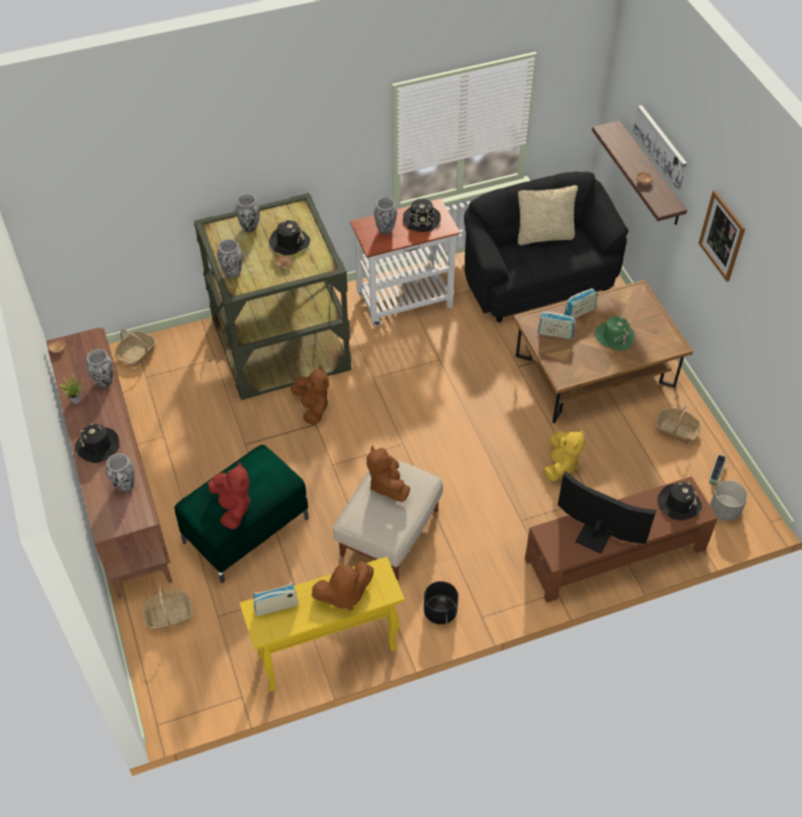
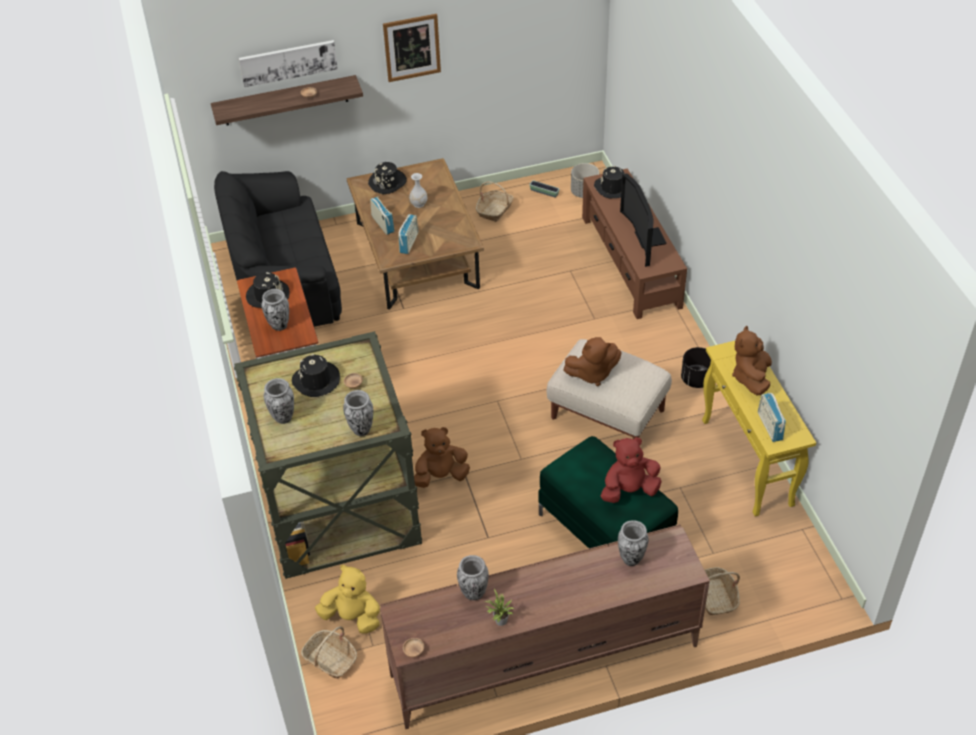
camera: 85 degrees left, 5 degrees down
(97, 446) = (574, 590): black hat -> black hat (387, 182)
(343, 595) = (751, 378): brown plush toy -> brown plush toy turned 150 degrees counterclockwise
(545, 237) = (267, 242): beige pillow -> none
(560, 465) = (531, 287): yellow plush toy -> yellow plush toy (352, 617)
(596, 533) = (645, 238): television -> television turned 45 degrees counterclockwise
(614, 336) = (418, 204): green hat -> white vase

